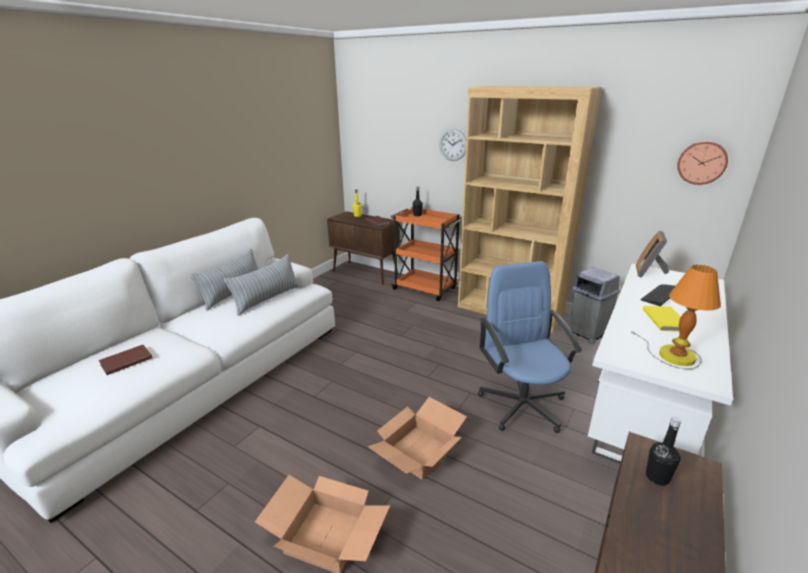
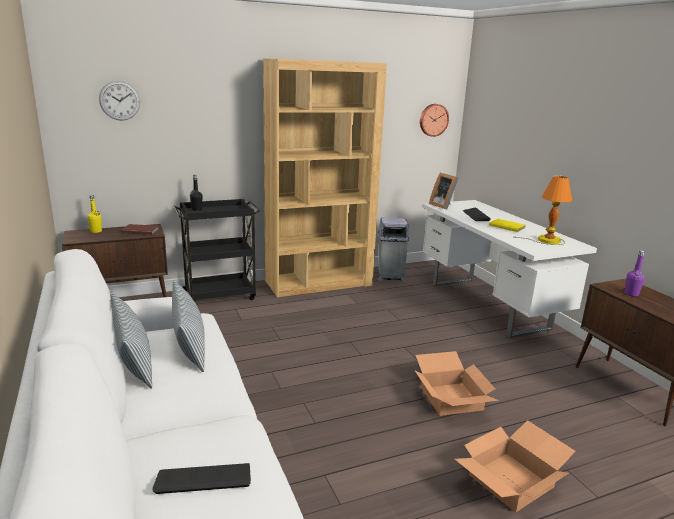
camera: 55 degrees left, 5 degrees down
(125, 361) = (203, 479): brown book -> keyboard
(425, 289) = (220, 295): orange cart -> black cart
(453, 145) = (226, 122): wall clock -> wall clock (119, 100)
(522, 404) = (440, 335): blue office chair -> none
(657, 477) = (631, 294): black bottle -> purple bottle

